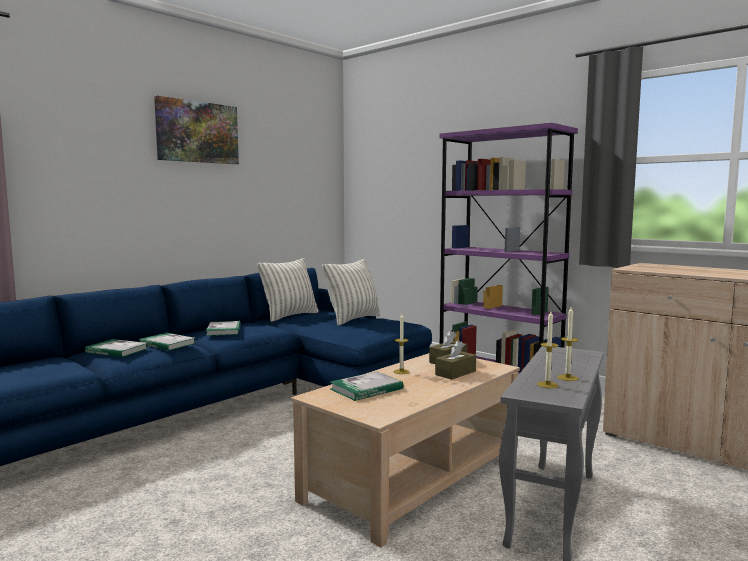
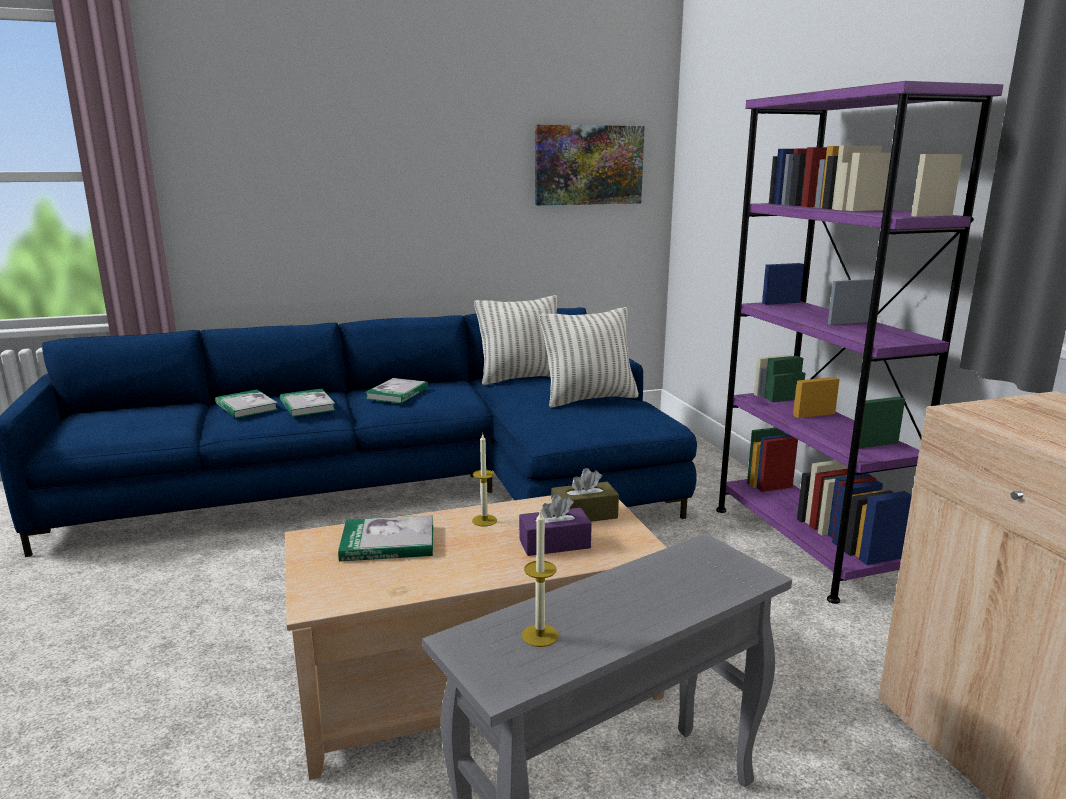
camera: 30 degrees right, 10 degrees up
(197, 132) = (418, 108): picture -> picture (588, 165)
(455, 373) = (554, 544): brown tissue box -> purple tissue box
(567, 378) = (604, 628): candle -> none

